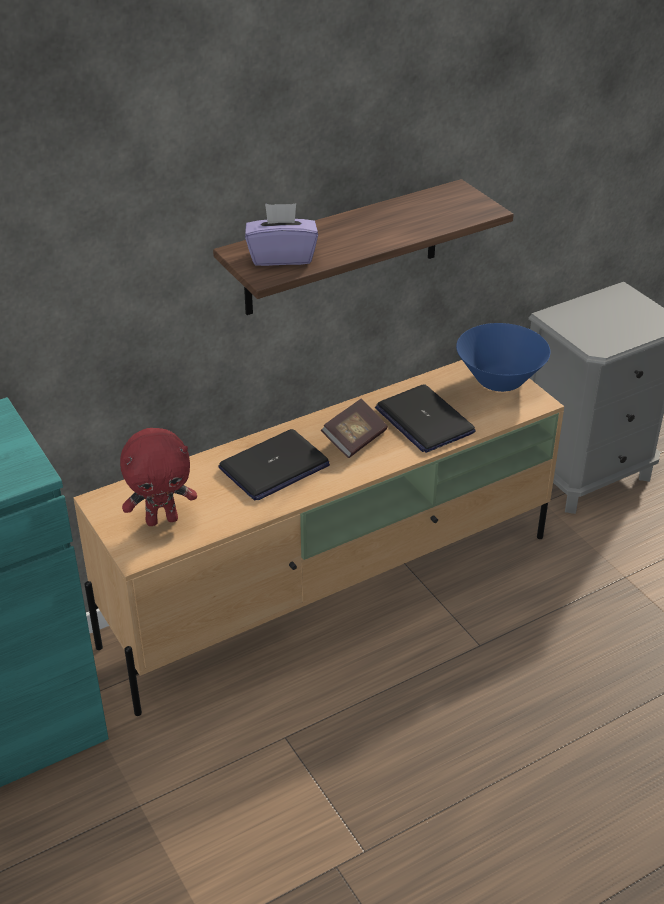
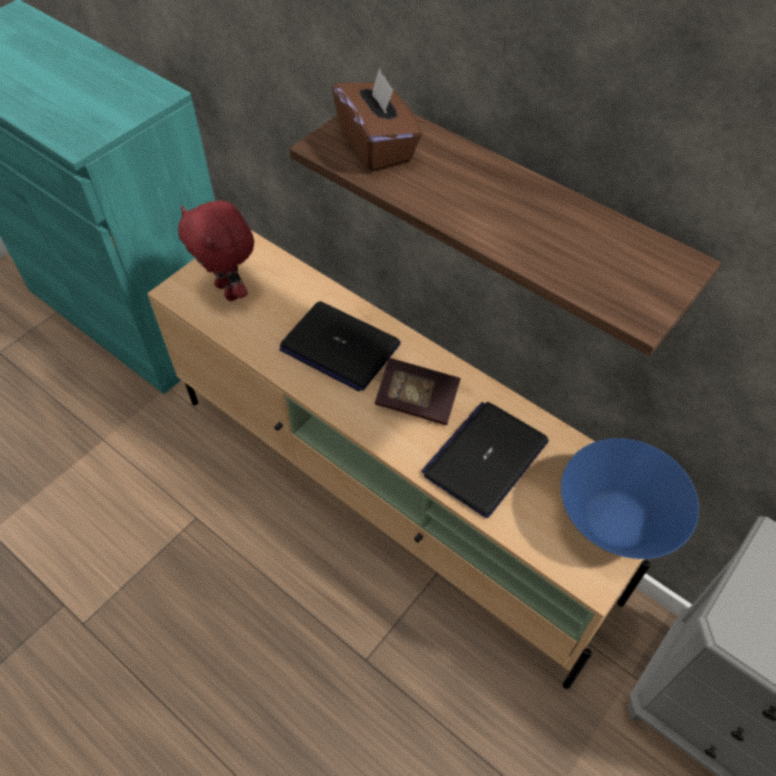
camera: 70 degrees right, 15 degrees up
(282, 256) = (377, 146): purple tissue box -> brown tissue box

